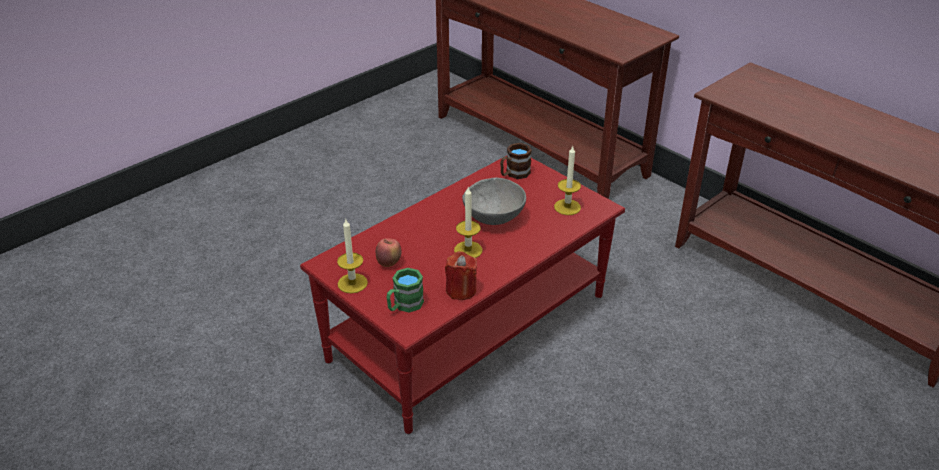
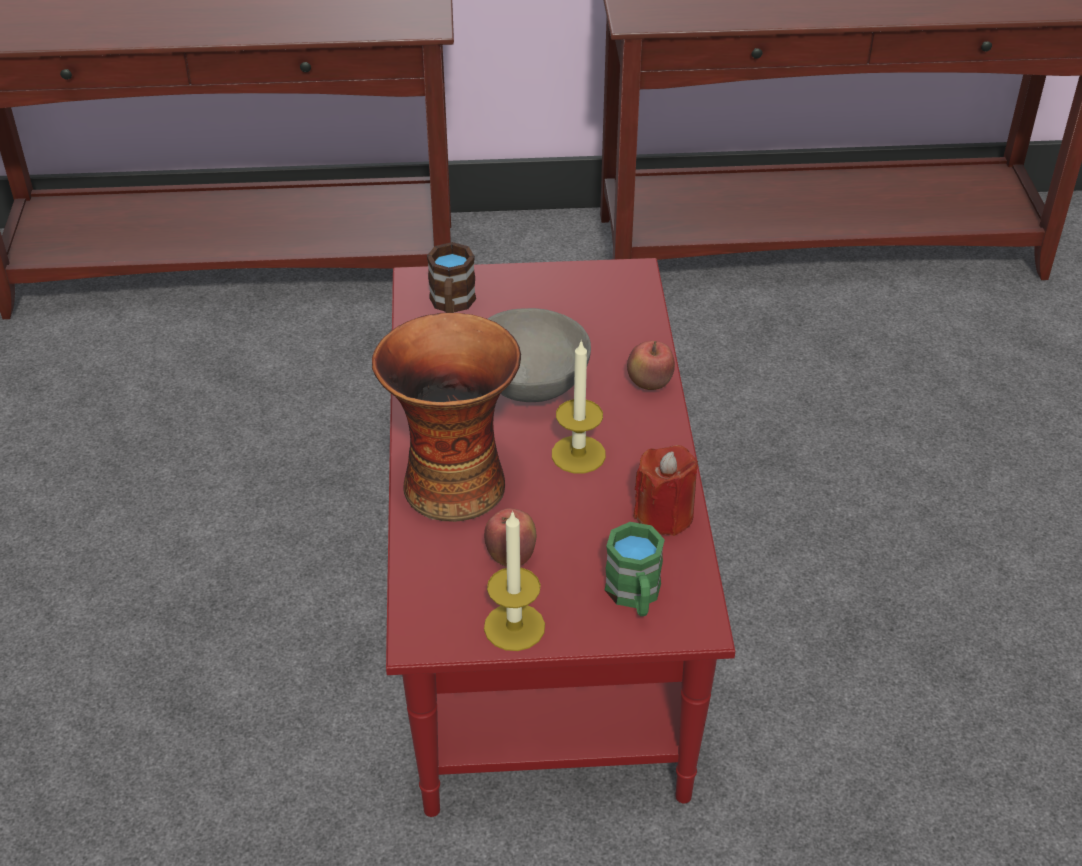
camera: 50 degrees left, 5 degrees up
(411, 228) = (452, 483): none -> vase
(536, 247) = (649, 385): none -> apple
(567, 207) = (594, 304): candle -> none

